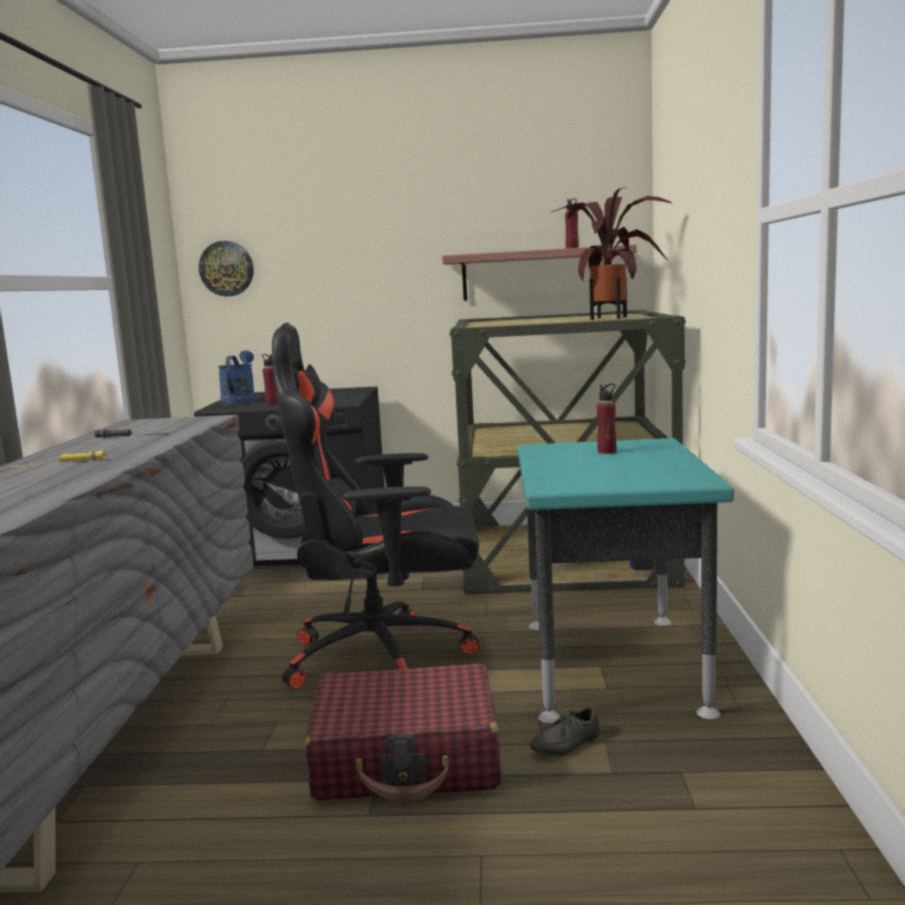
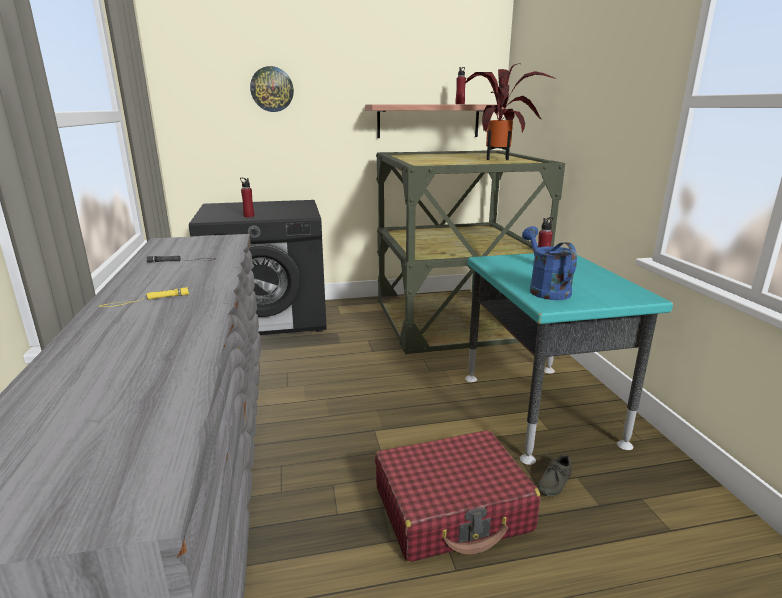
camera: 15 degrees left, 10 degrees up
(226, 268) = (193, 103): wall clock -> wall clock (272, 89)
(240, 400) = (217, 212): blue watering can -> blue watering can (545, 289)
(392, 657) = (387, 413): black office chair -> none

